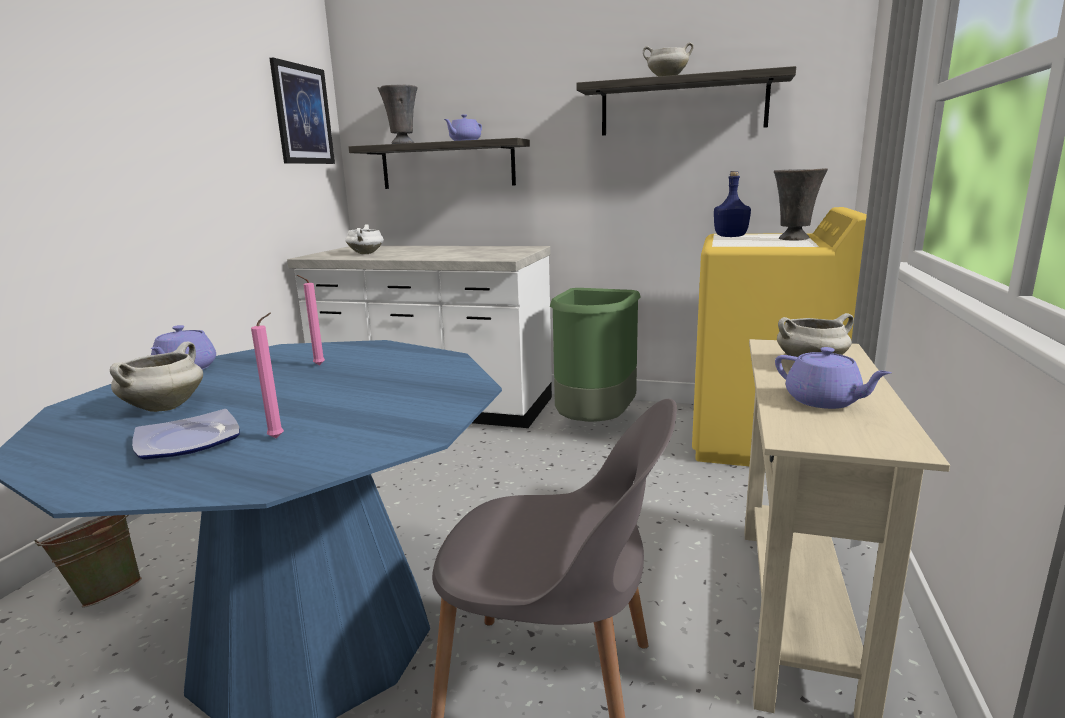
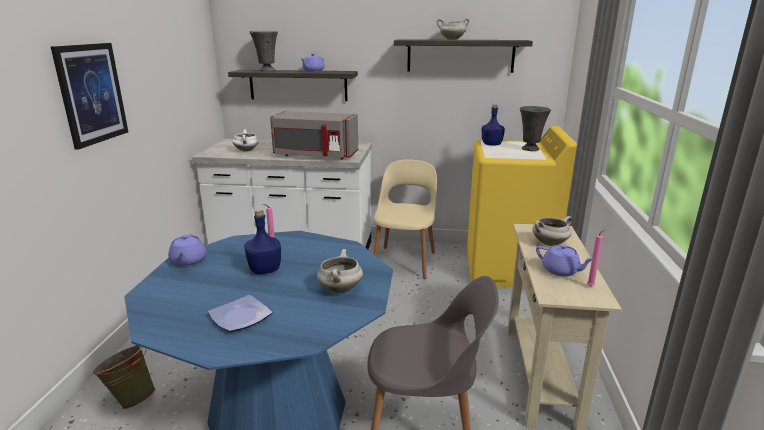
camera: 10 degrees left, 5 degrees up
(165, 407) = (203, 292): white cooking pot -> white cooking pot (340, 288)
(279, 438) = (291, 312): pink candle -> pink candle (591, 286)
(290, 382) = (265, 269): none -> blue bottle
(302, 115) = (195, 51): picture -> picture (91, 94)
(456, 256) = (314, 155): none -> grey microwave
(594, 424) = (404, 261): green trash can -> beige chair

